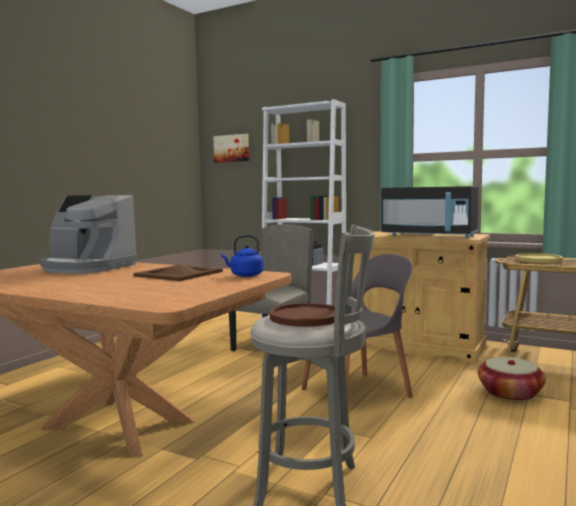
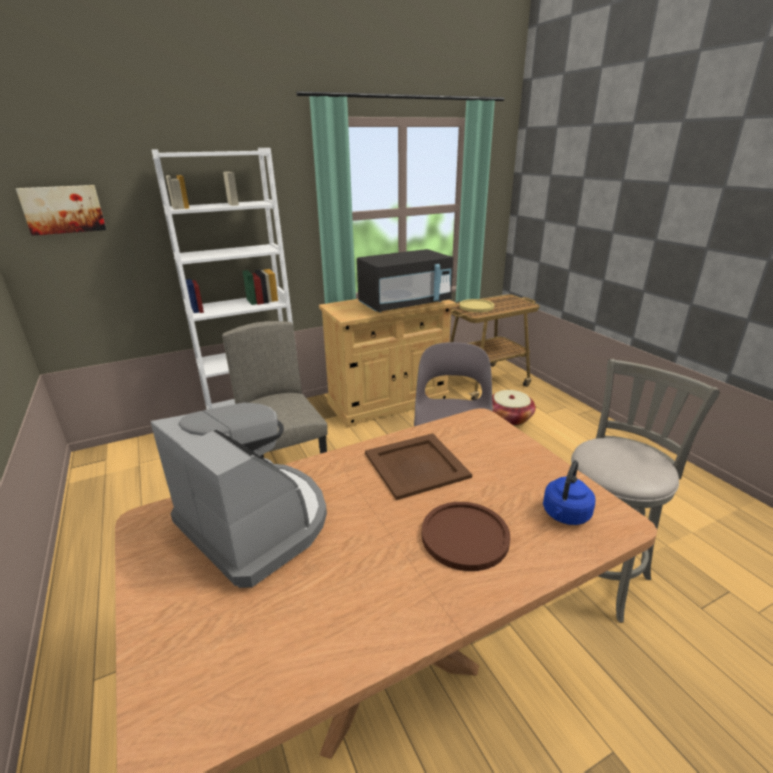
camera: 55 degrees left, 20 degrees up
(87, 267) = (256, 522): coffee machine -> coffee machine turned 105 degrees counterclockwise
(245, 275) = (474, 432): blue kettle -> blue kettle (565, 515)
(306, 317) = (623, 457): brown plate -> brown plate (465, 536)

